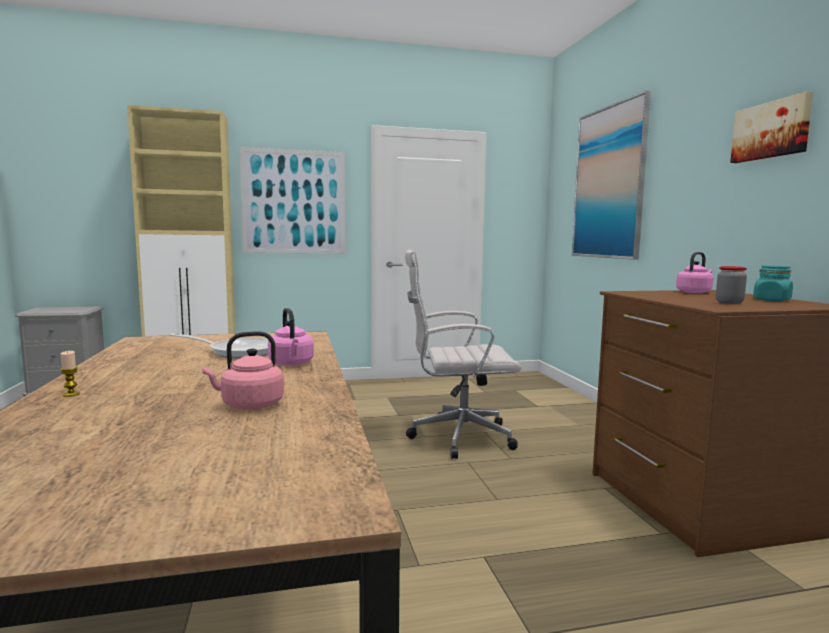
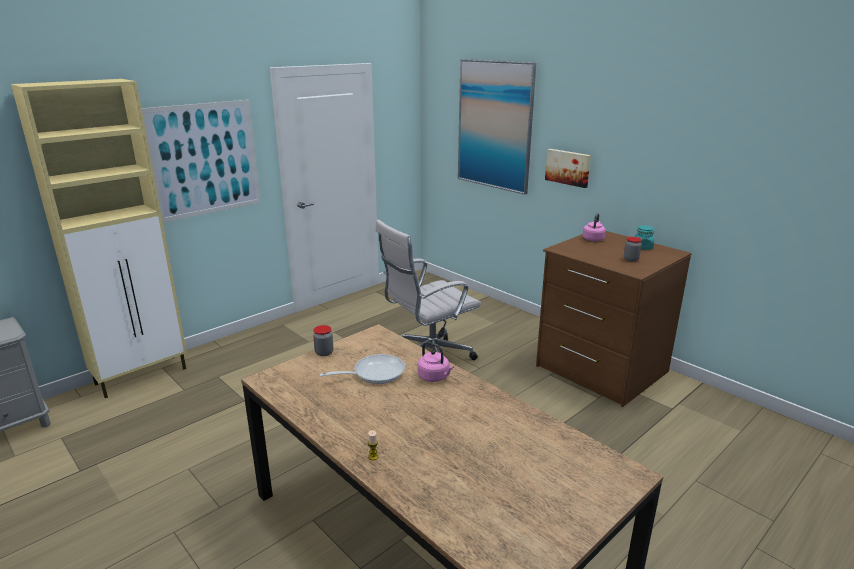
camera: 30 degrees left, 15 degrees up
(230, 336) = (324, 352): none -> jar
(249, 405) = (488, 427): pink kettle -> none
(771, 130) = (636, 129): picture -> picture (568, 167)

